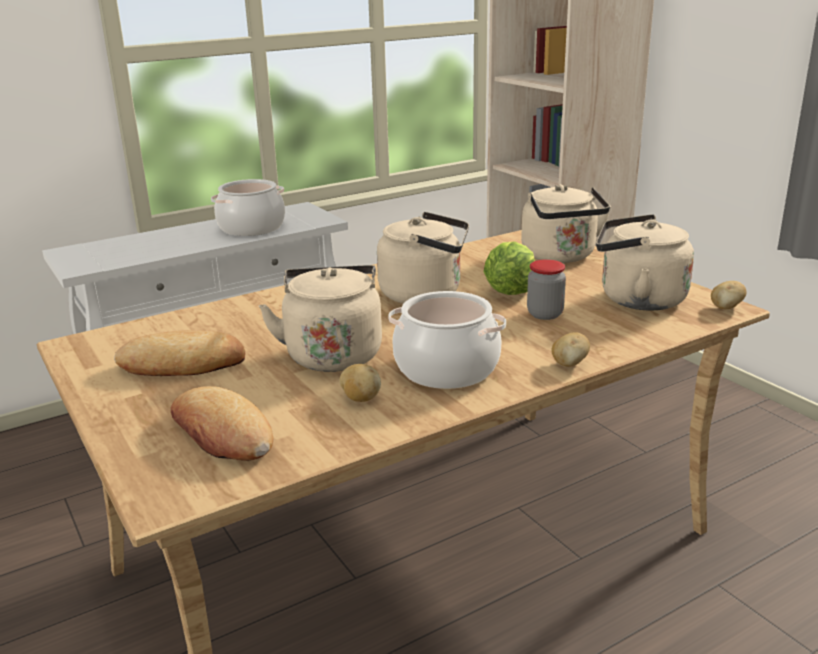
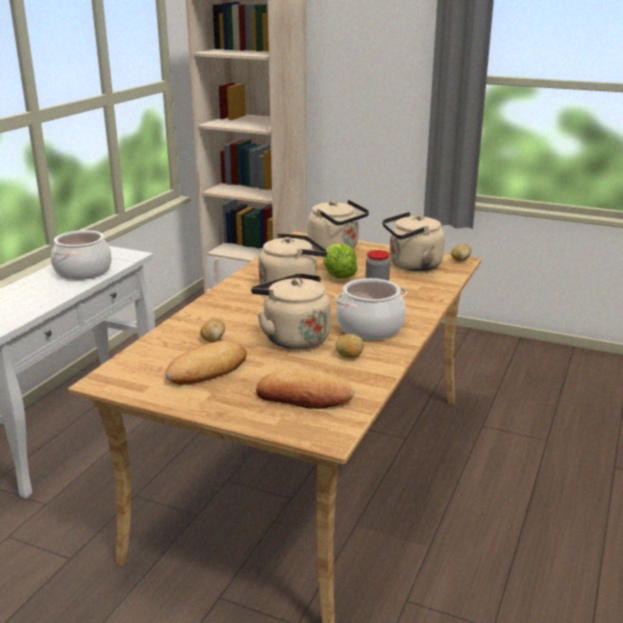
camera: 35 degrees left, 0 degrees up
(569, 364) = (427, 308): potato -> potato (213, 340)

